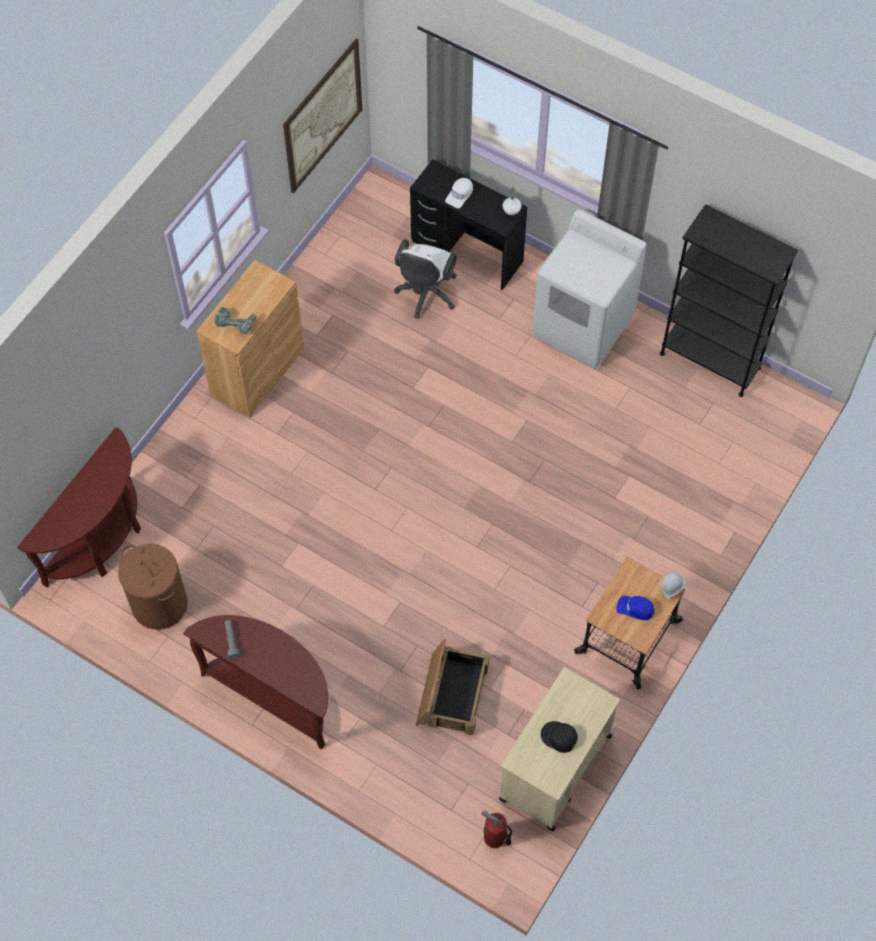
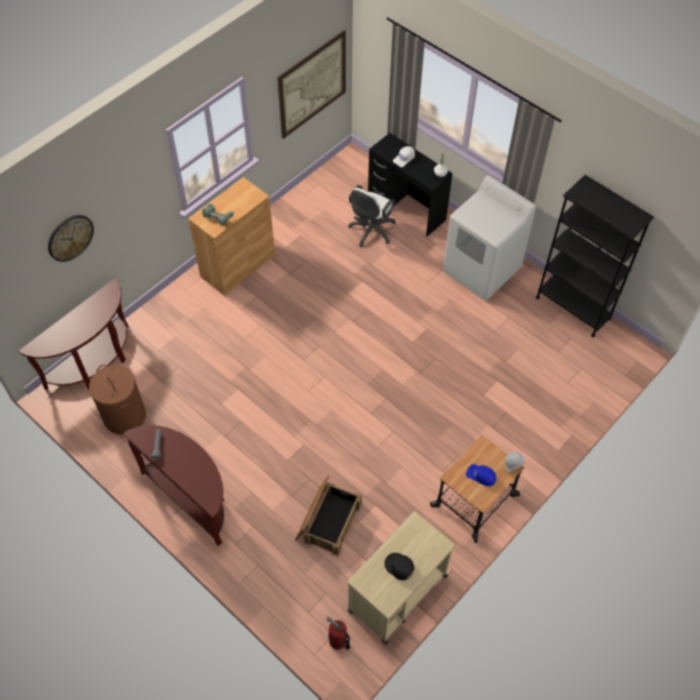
camera: 10 degrees right, 5 degrees down
(67, 394) = (70, 237): none -> wall clock

